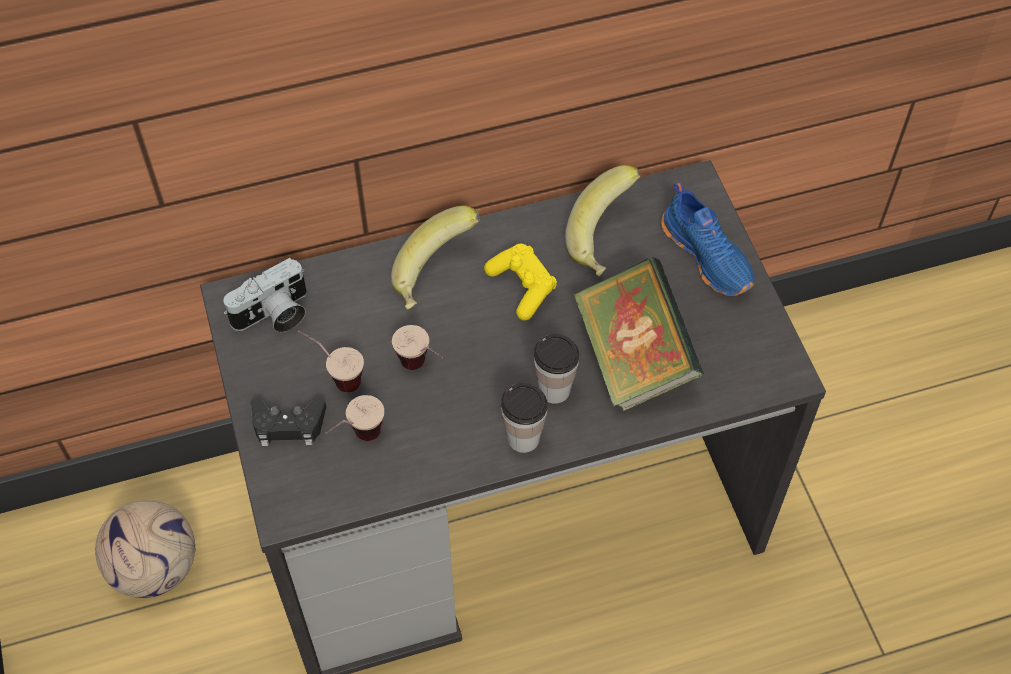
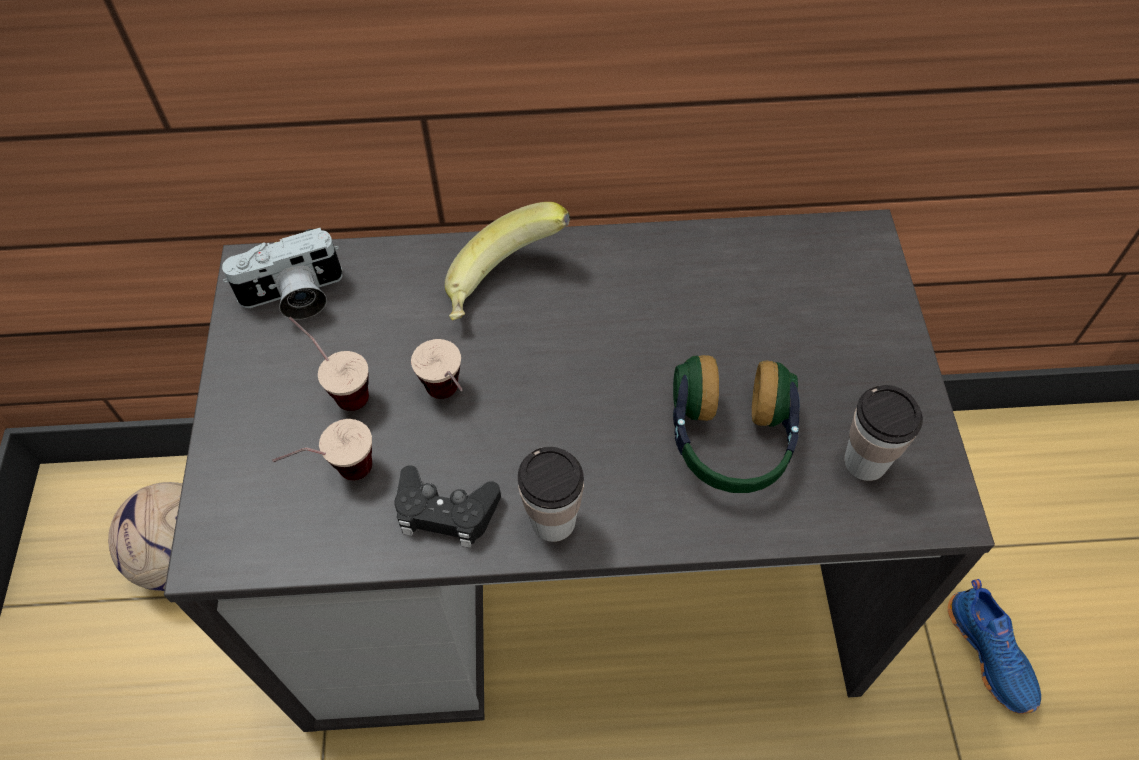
camera: 15 degrees right, 0 degrees up
(288, 425) = (259, 437): black game controller -> black game controller (445, 511)
(522, 287) = (608, 321): yellow game controller -> none
(554, 390) = (613, 463): cup -> cup (865, 461)
(606, 239) = (732, 282): banana -> none
(633, 357) = (731, 441): book -> headphones
(708, 255) = (863, 326): blue shoe -> blue shoe (992, 653)

